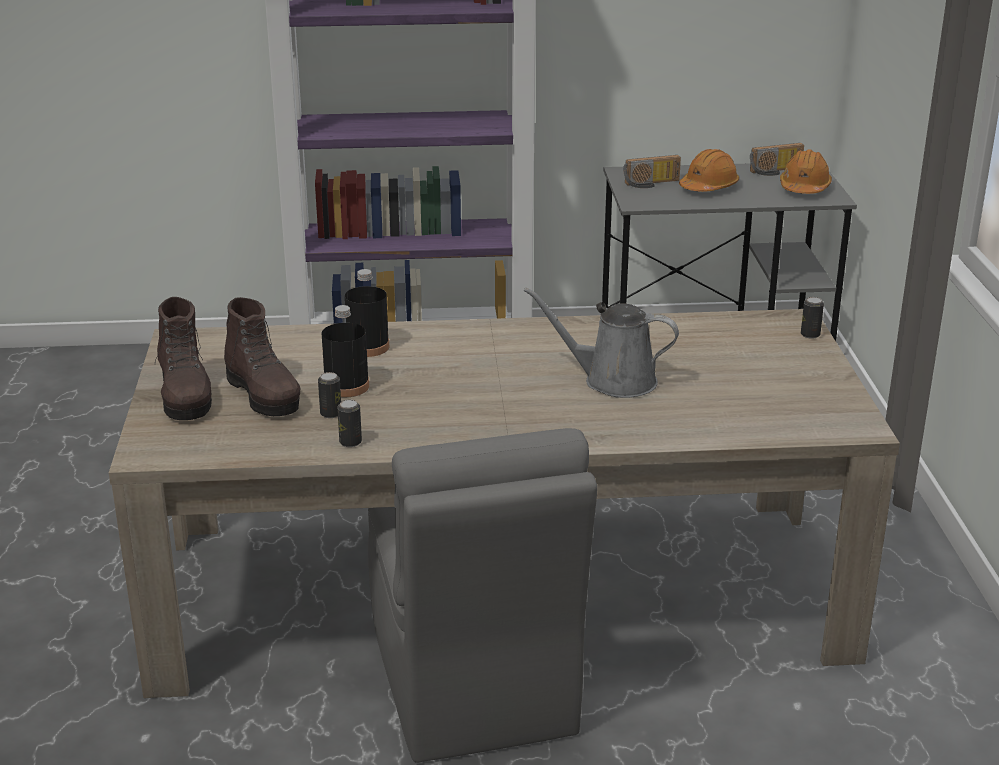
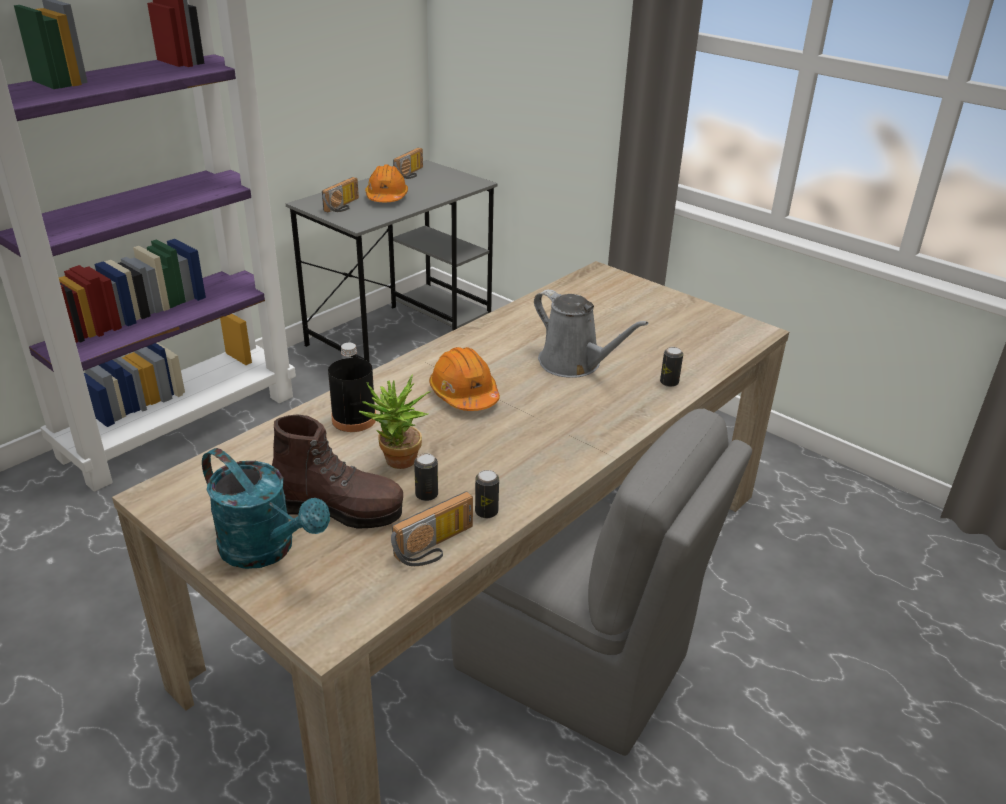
camera: 45 degrees left, 5 degrees up
(185, 397) = (266, 550): brown boot -> turquoise watering can
(282, 445) = (436, 547): none -> radio
(346, 386) = (397, 463): black bottle -> potted plant
(612, 381) = (574, 364): grey watering can -> grey watering can turned 105 degrees counterclockwise
(804, 188) = (448, 180): orange hard hat -> orange hard hat (464, 394)
(810, 335) = (625, 280): can -> can (669, 382)

